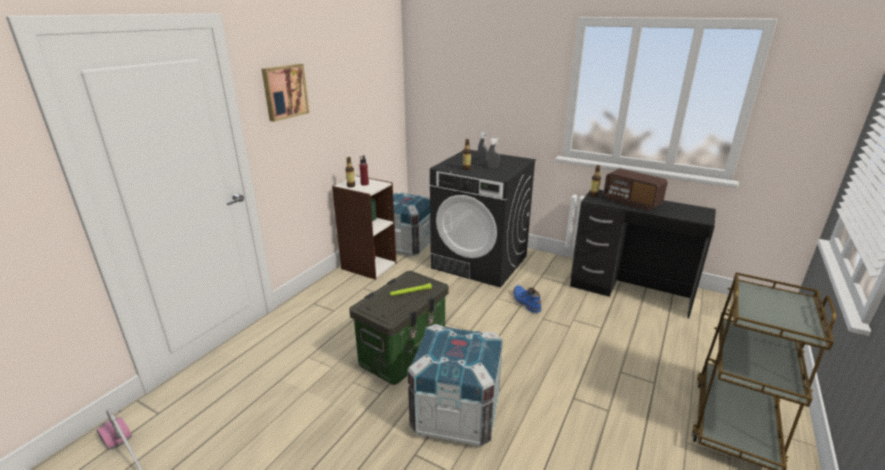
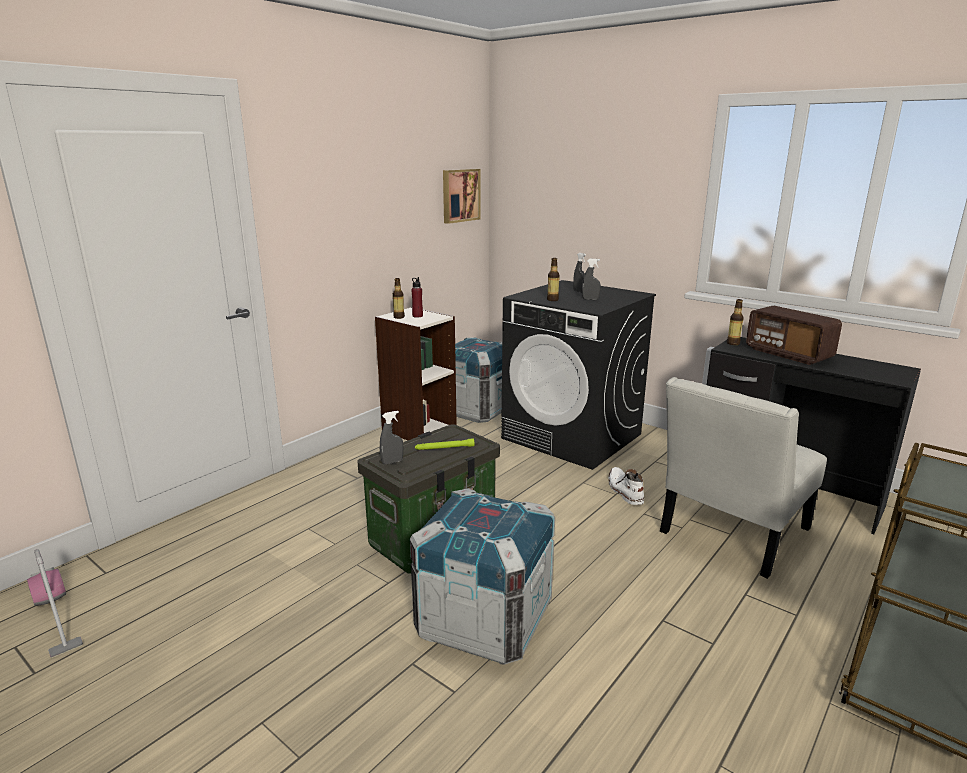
camera: 10 degrees right, 5 degrees down
(284, 91) = (316, 185): picture -> picture (460, 195)
(376, 308) = (392, 462): none -> grey spray bottle
(525, 302) = (624, 490): blue boot -> white boot
(601, 328) = (730, 534): none -> white chair

